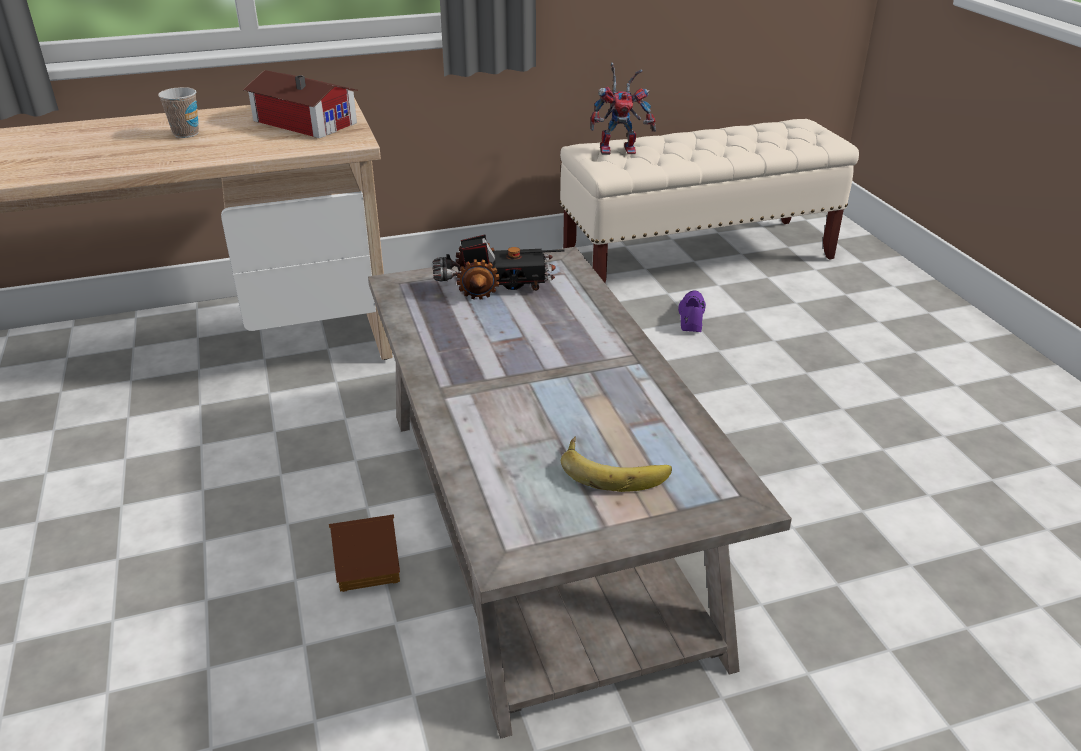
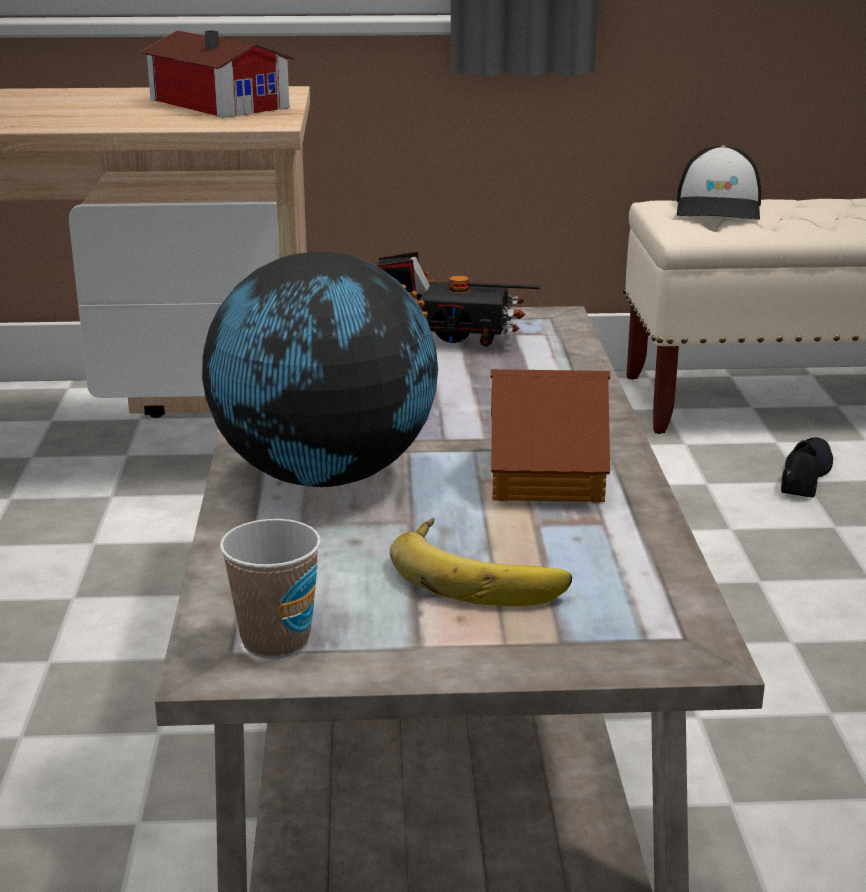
camera: 15 degrees right, 10 degrees down
(186, 134) = (51, 105): cup -> cup (275, 641)
(369, 564) = (139, 734): toy house -> toy house (548, 476)
(491, 410) = (326, 477): none -> globe
(620, 149) = (719, 208): toy robot -> cap
(691, 317) = (804, 476): purple shoe -> black shoe

